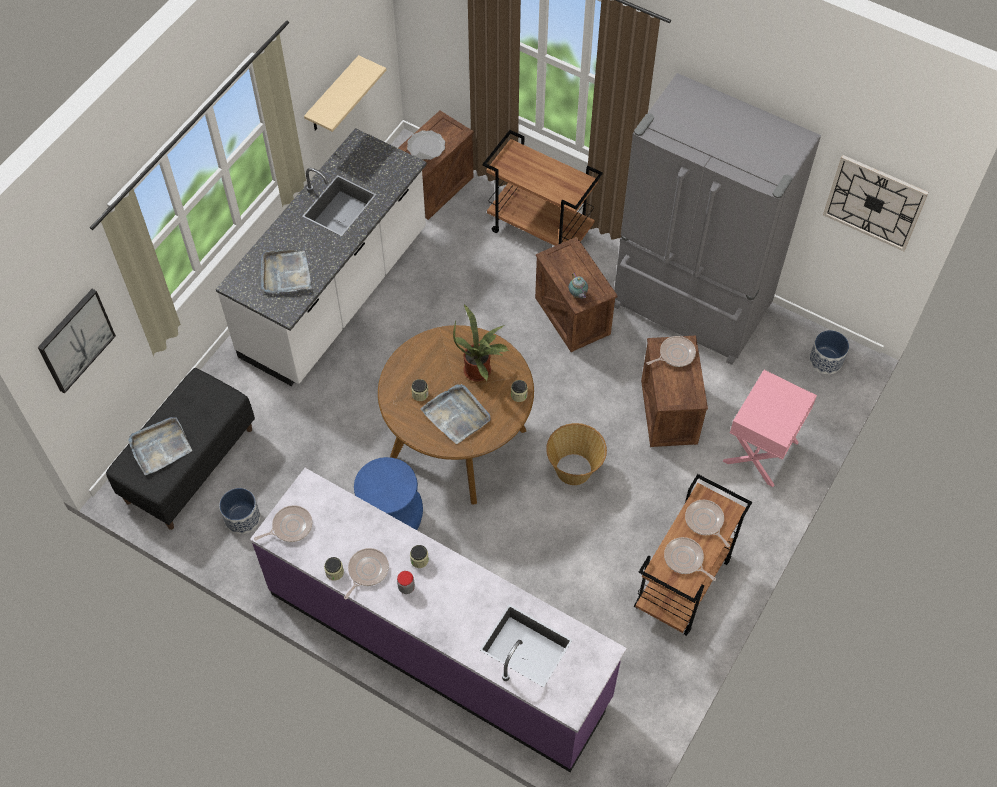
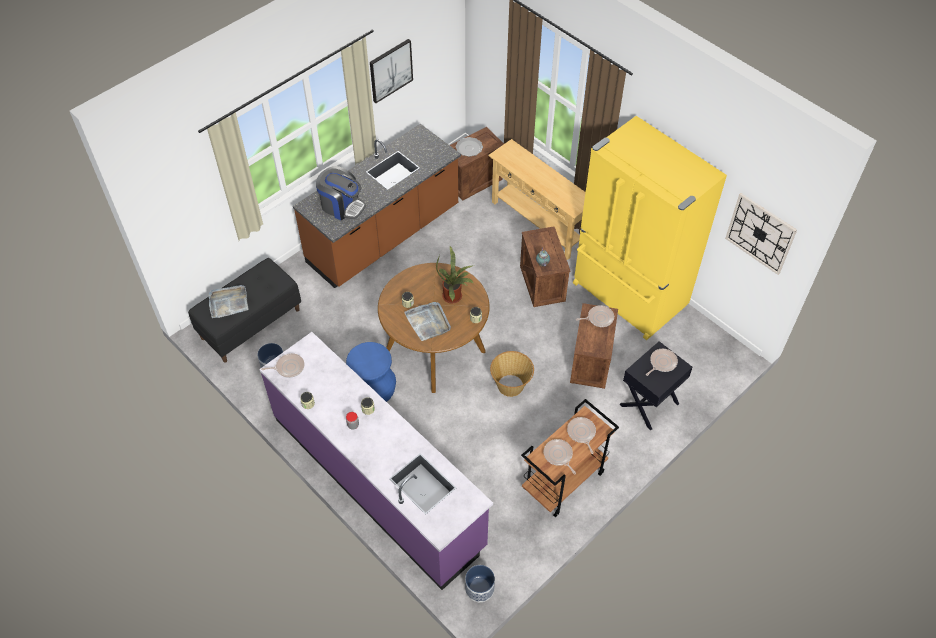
camera: 15 degrees right, 5 degrees down
(75, 340) = (180, 210): picture -> picture (390, 70)
(285, 274) = (342, 206): grey tray -> coffee machine
(333, 96) = (408, 97): beige shelf -> none
(336, 294) = (384, 236): white counter -> brown counter
(367, 571) = (330, 408): frying pan -> frying pan (662, 363)
(541, 231) = (538, 223): brown cart -> beige console table
(690, 308) = (628, 296): grey fridge -> yellow fridge
(761, 452) = (649, 404): pink nightstand -> black nightstand
(826, 361) = (717, 352): planter -> planter (479, 589)

